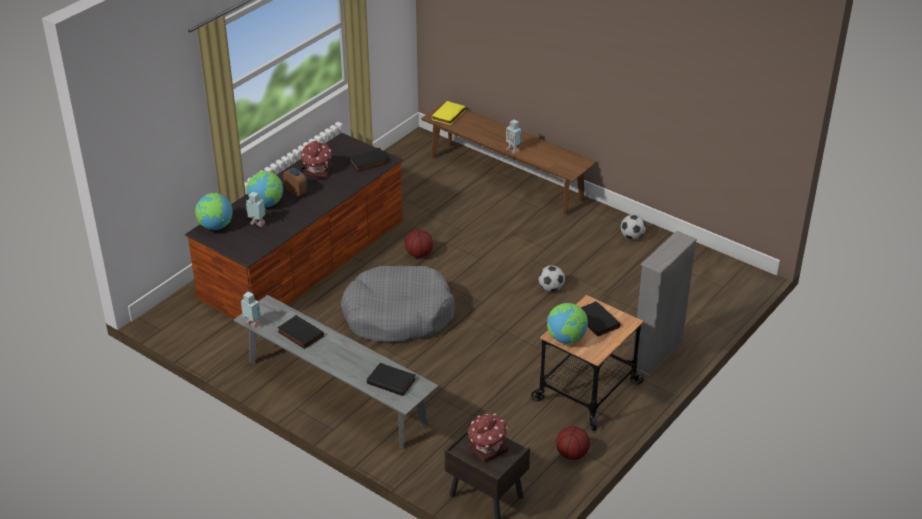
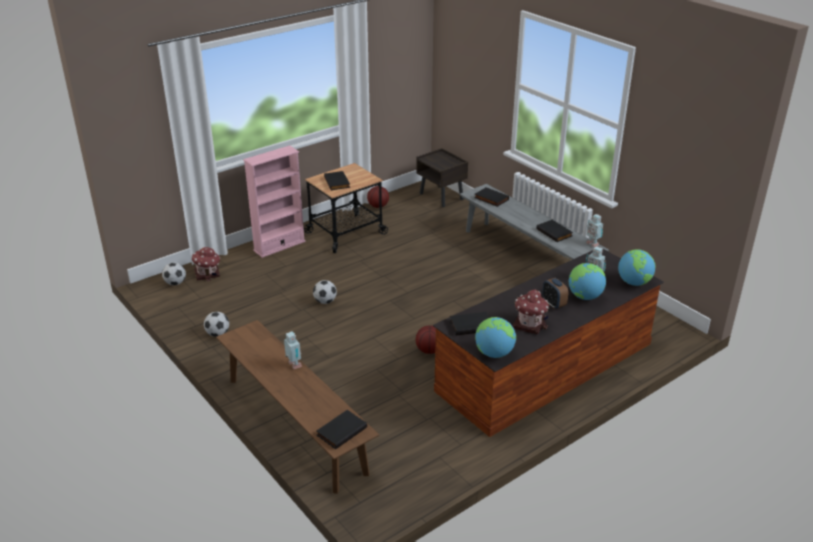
camera: 165 degrees left, 5 degrees down
(398, 315) = (466, 301): grey dog bed -> none
(449, 115) = (341, 431): yellow book -> black book
(487, 448) = (441, 161): toy house -> toy house (208, 273)
(566, 339) = (365, 176): globe -> globe (494, 353)
(657, 355) = (279, 246): grey bookcase -> pink bookcase
(728, 282) = (175, 283): none -> football

